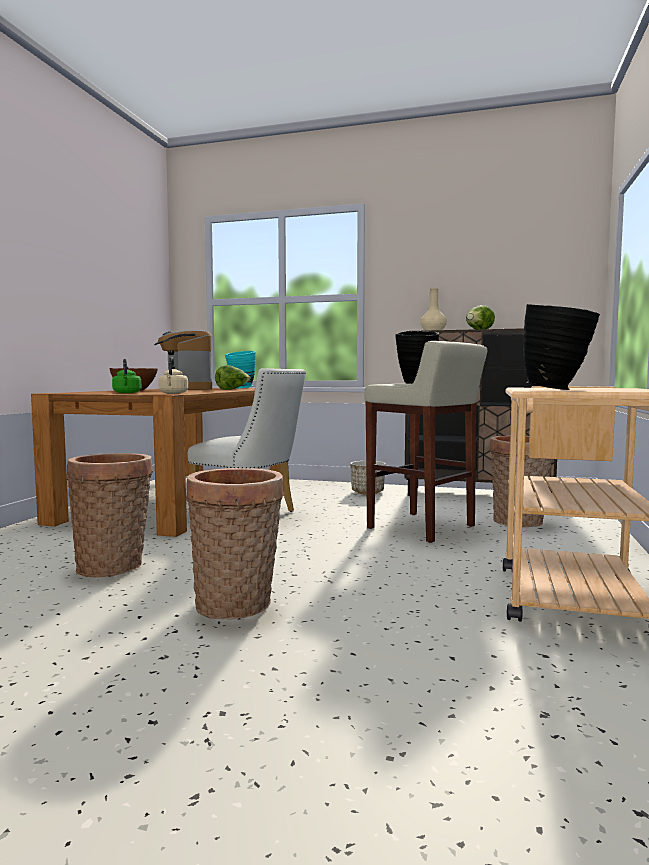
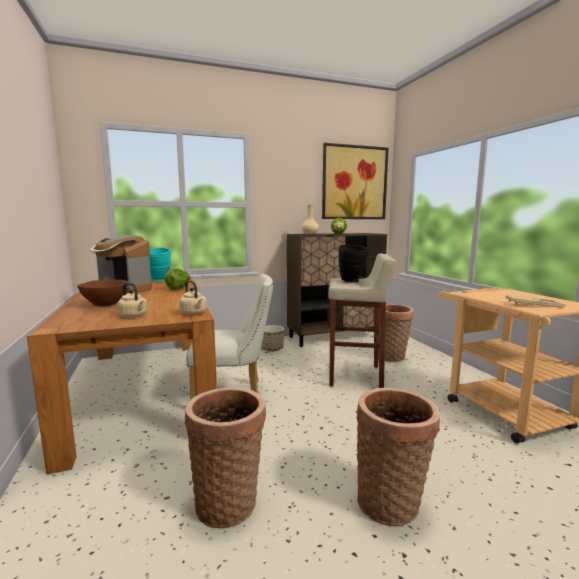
camera: 35 degrees left, 5 degrees up
(127, 393) = (134, 316): green kettle -> beige kettle
(531, 253) = (354, 183): none -> picture
(558, 389) = (533, 305): black vase -> beige tray

